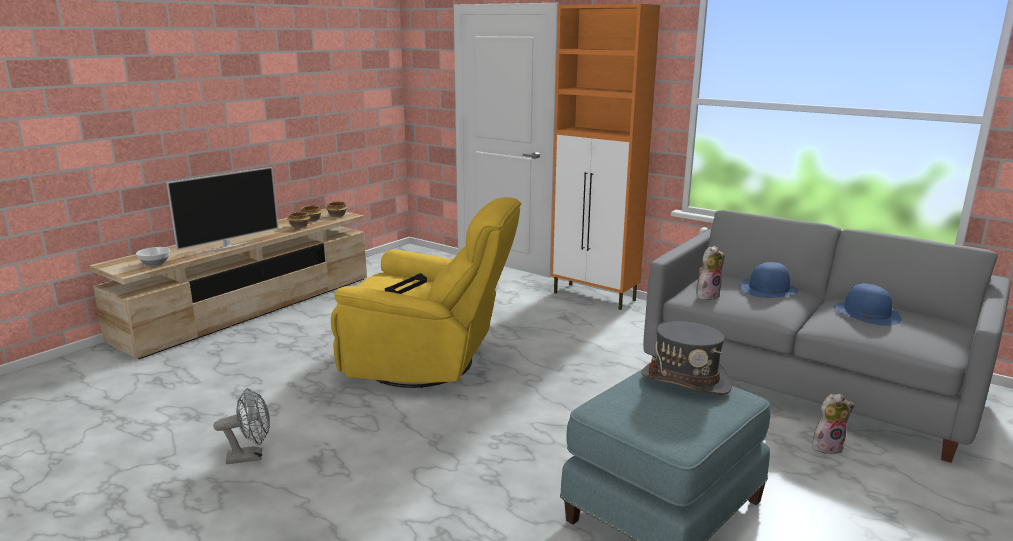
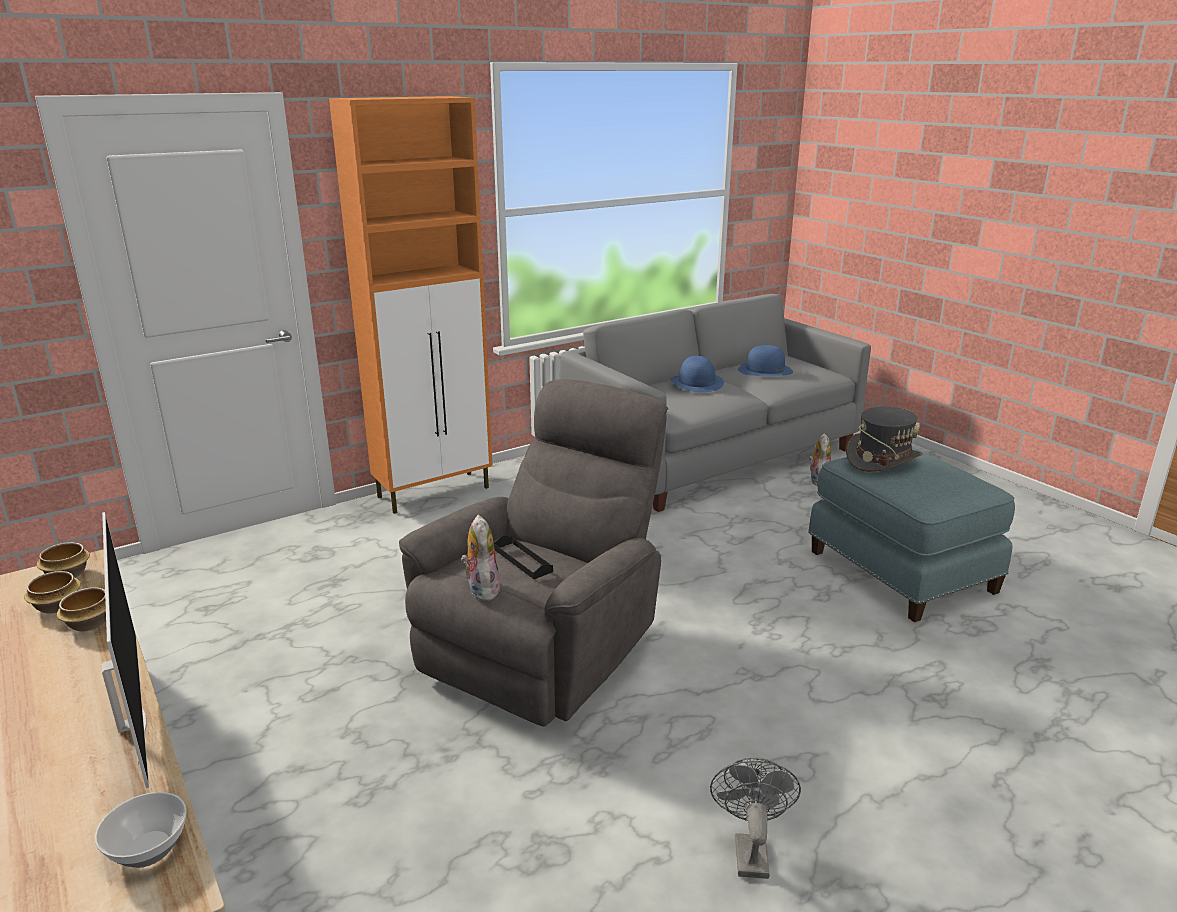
camera: 70 degrees left, 5 degrees up
(428, 364) = (546, 648): yellow armchair -> grey armchair
(707, 295) = (681, 409): plush toy -> plush toy (481, 589)

